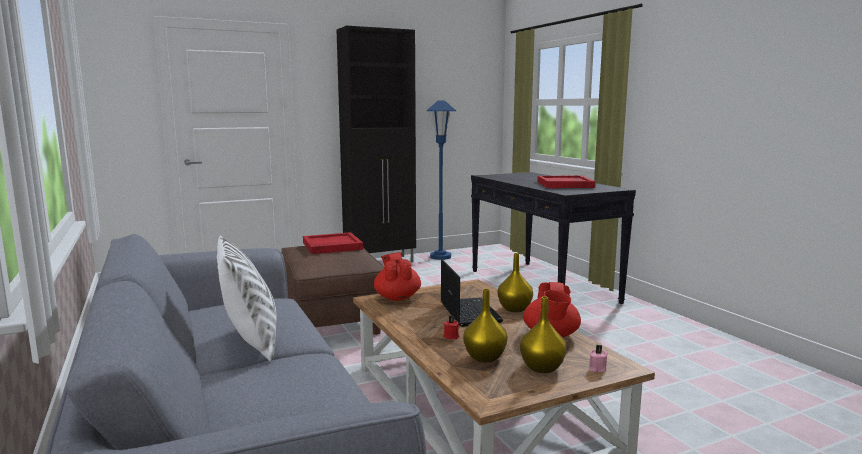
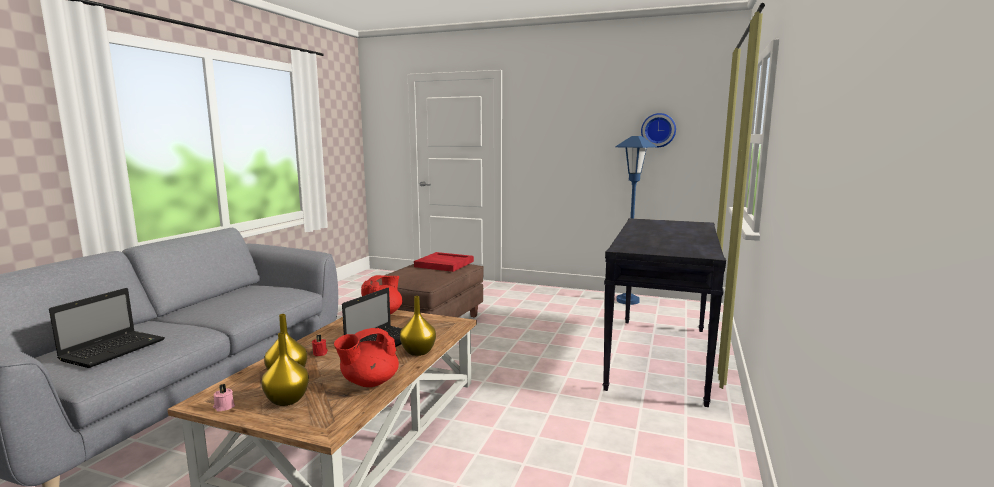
camera: 45 degrees right, 0 degrees up
(251, 342) = (208, 311): white pillow -> none
(301, 400) = (115, 349): none -> laptop
(381, 262) = (565, 293): black cabinet -> none
(445, 95) = (658, 130): none -> wall clock
(565, 184) = (670, 241): red tray -> none
(596, 368) = (309, 420): pink candle -> pink candle (224, 407)

